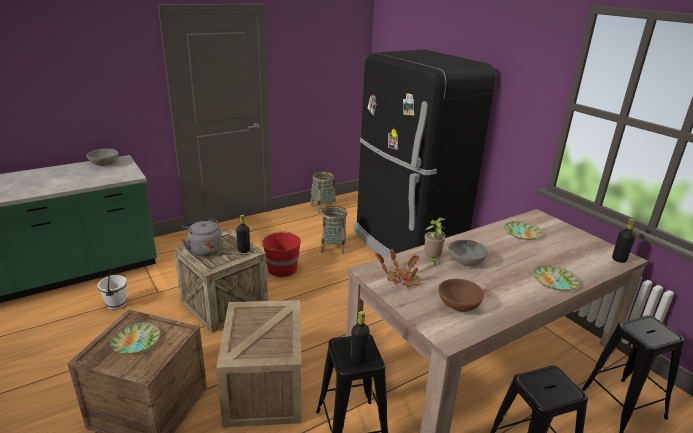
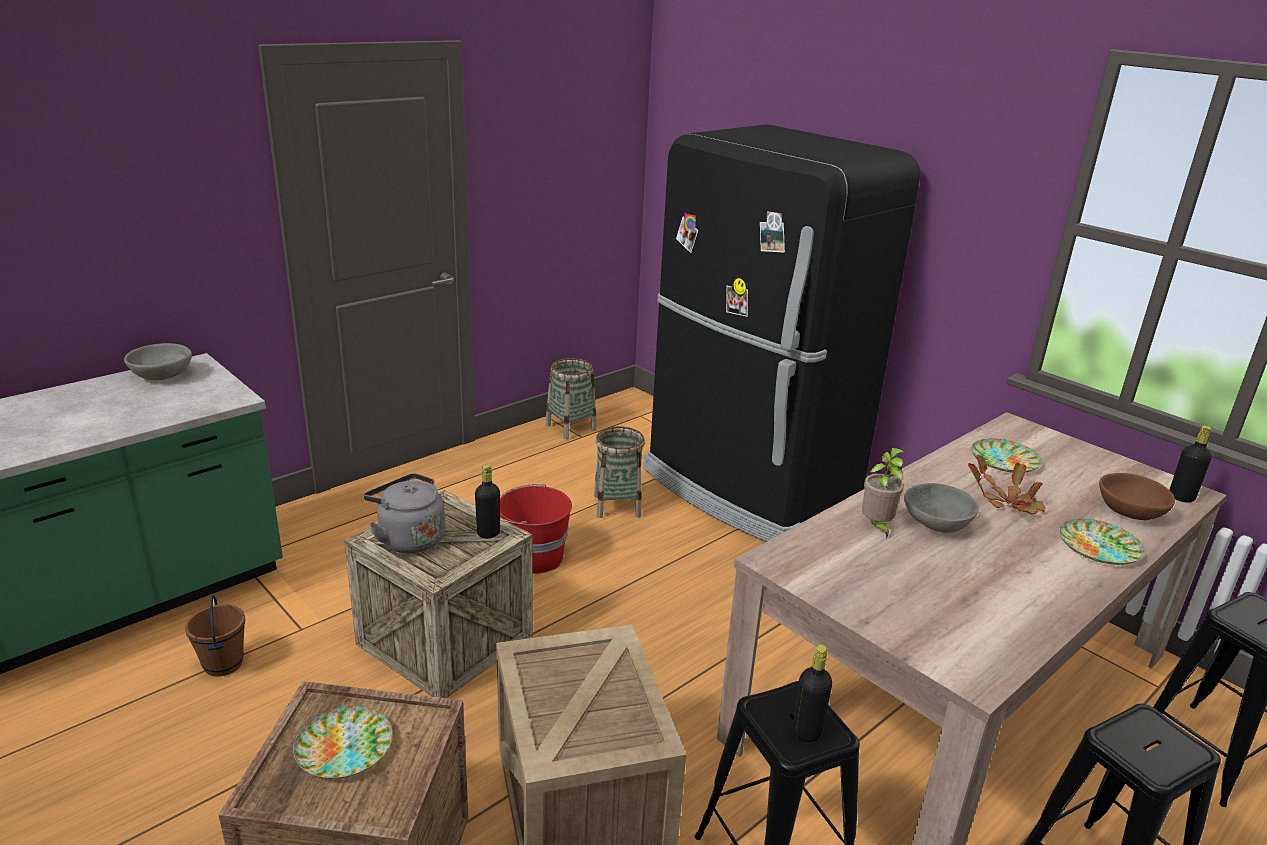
camera: 10 degrees left, 0 degrees up
(116, 304) = (222, 664): white bucket -> brown bucket
(401, 278) = (840, 569): potted plant -> potted plant (1007, 502)
(458, 305) = (963, 611): brown bowl -> brown bowl (1130, 513)

